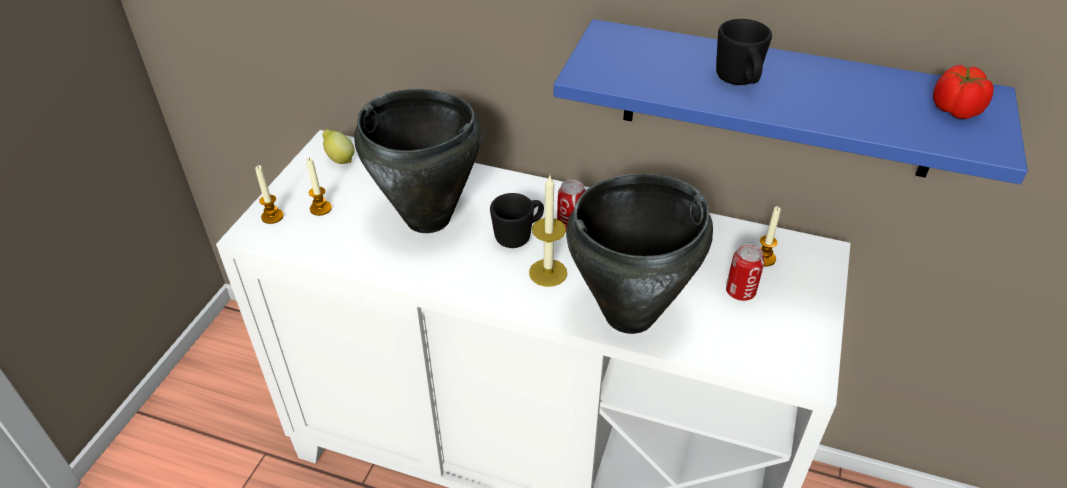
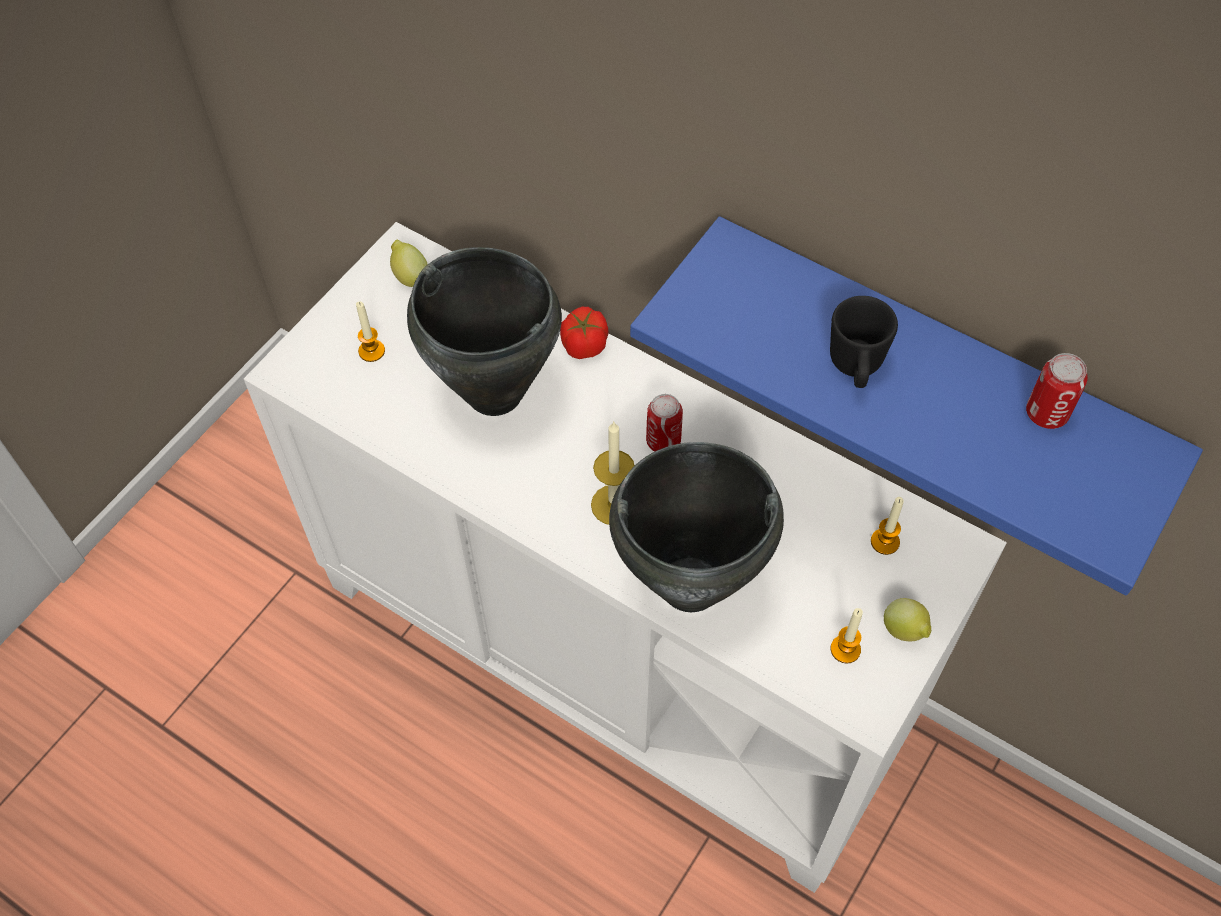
camera: 15 degrees right, 15 degrees up
(272, 216) = (313, 351): candle -> candle (845, 649)
(519, 236) = (596, 443): black mug -> none
(740, 292) = (835, 583): can -> can (1046, 413)
(808, 313) = (904, 631): none -> lemon
(955, 110) = (1101, 473): tomato -> tomato (584, 345)

